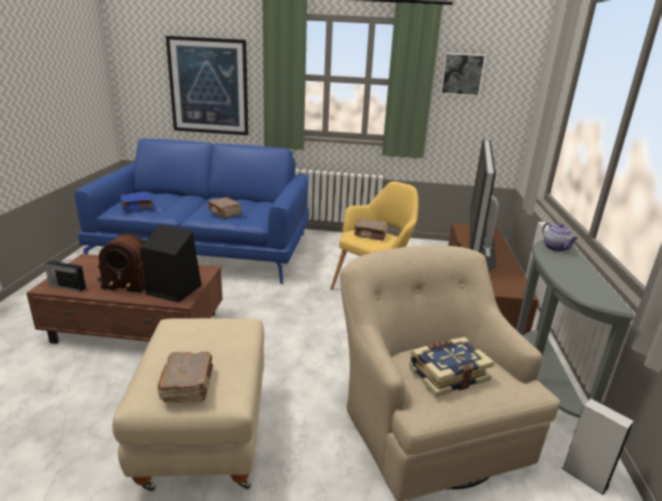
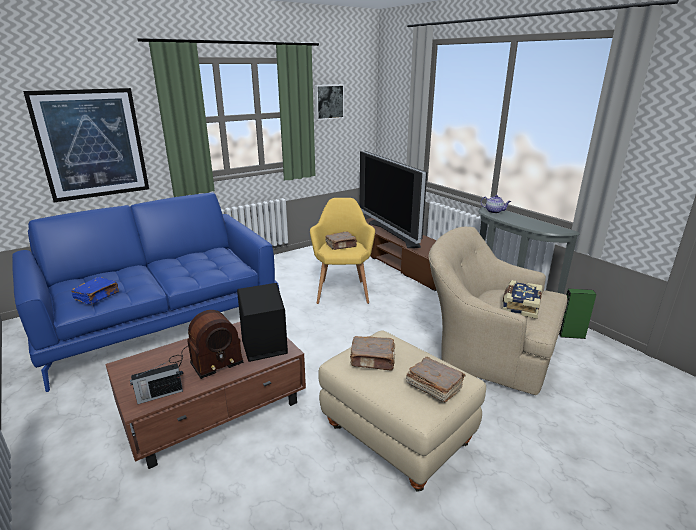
camera: 40 degrees left, 0 degrees up
(224, 213) = (199, 270): brown book -> brown book (373, 360)
(585, 477) = (571, 335): grey speaker -> green speaker

